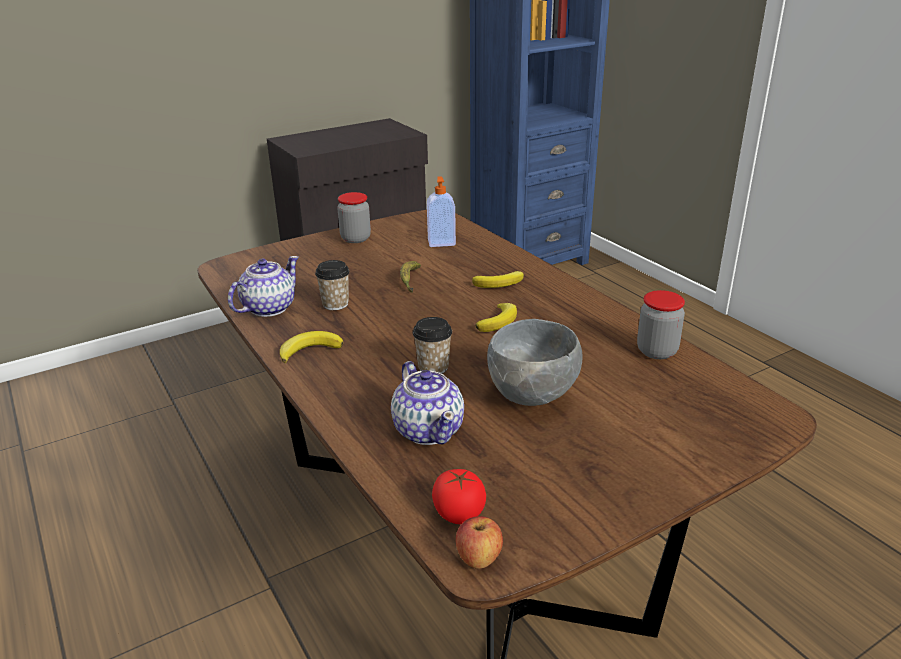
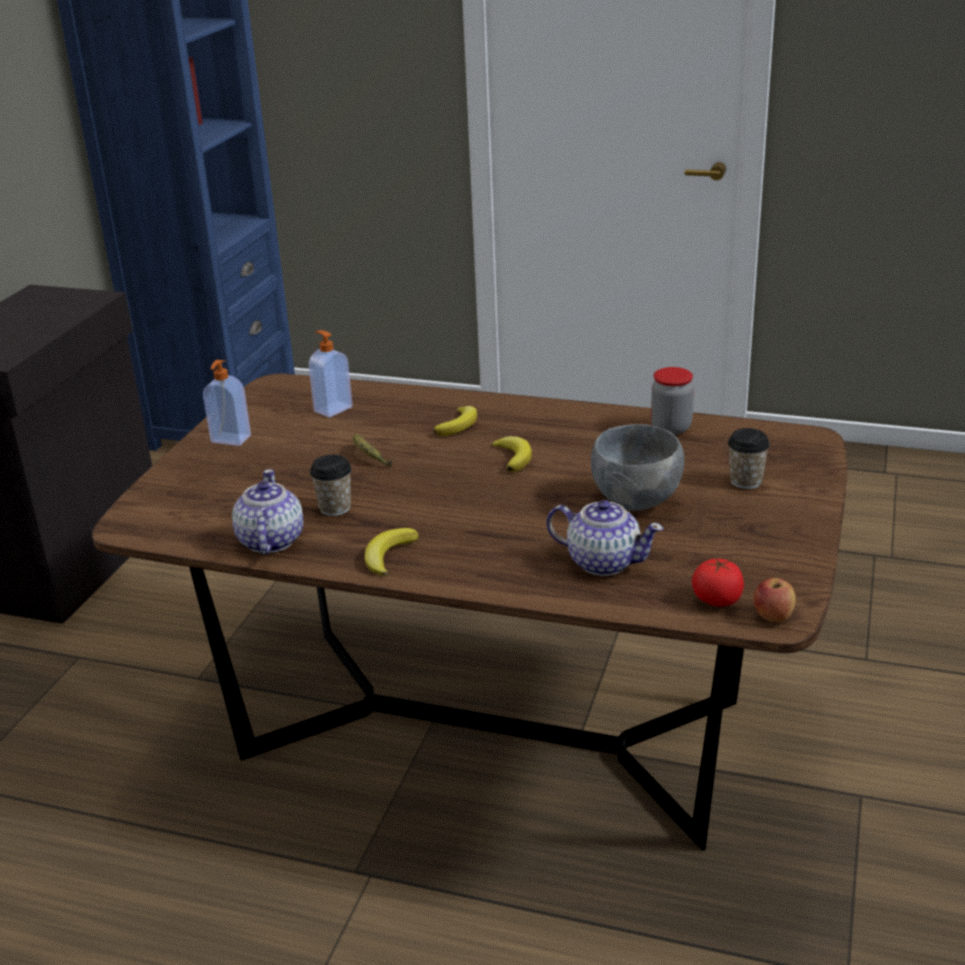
camera: 40 degrees left, 0 degrees up
(355, 239) = (230, 440): jar -> soap dispenser
(433, 367) = (525, 517): cup -> cup (745, 481)

